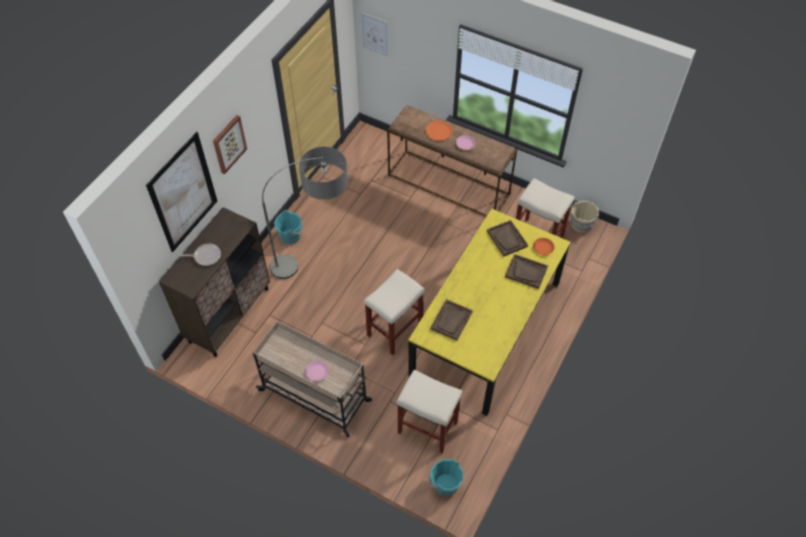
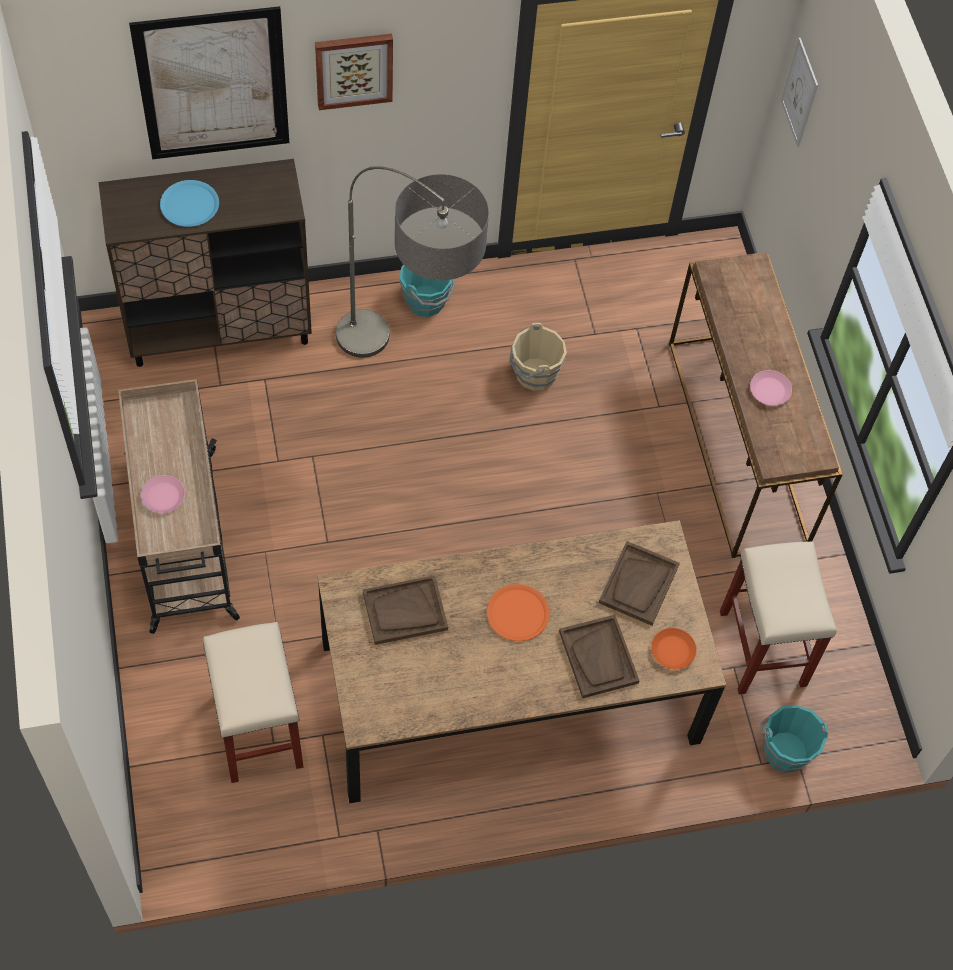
camera: 45 degrees right, 5 degrees up
(206, 256) = (189, 204): frying pan -> blue plate
(395, 329) = (389, 563): beige stool -> none
(439, 131) = (757, 335): orange plate -> orange plate (518, 613)
(444, 484) = (182, 823): turquoise bucket -> turquoise bucket (785, 749)
(486, 327) = (510, 691): yellow dining table -> brown dining table
(581, 225) = (856, 700): beige bucket -> beige bucket (534, 374)

